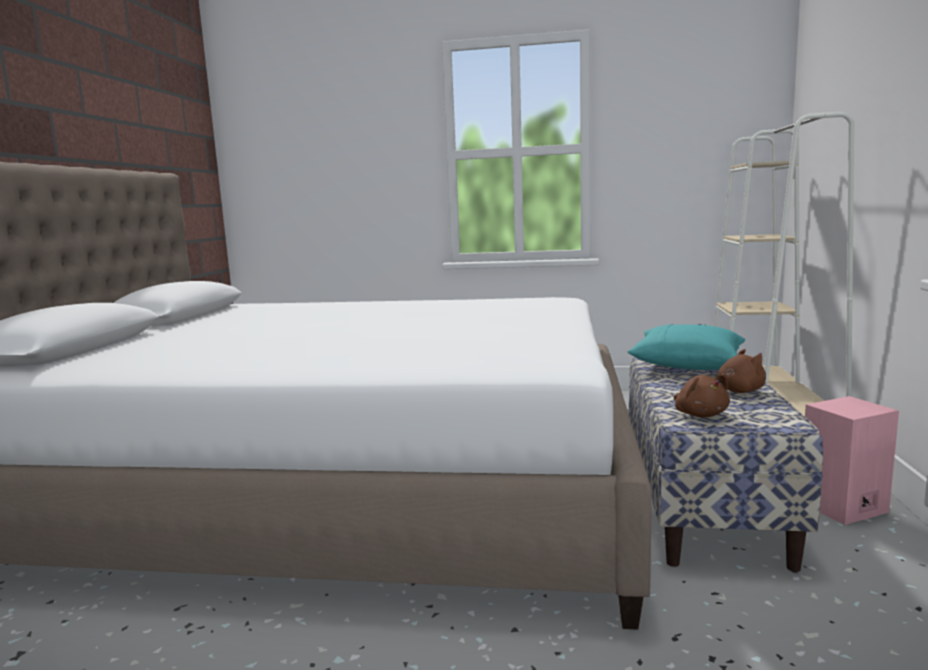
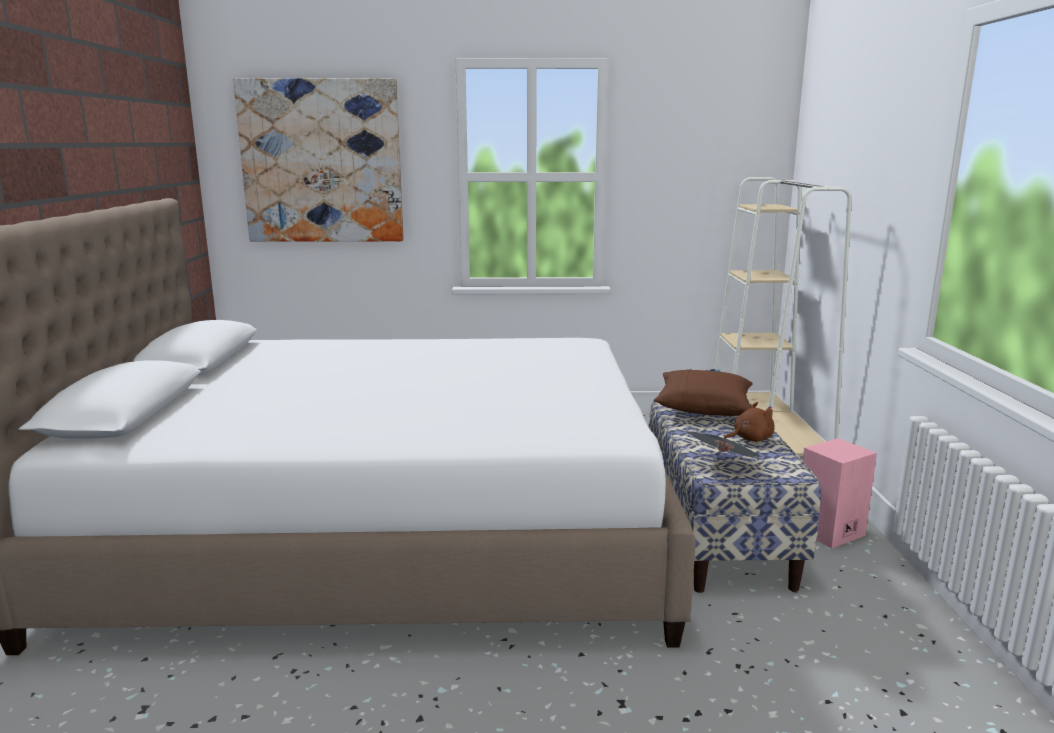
camera: 10 degrees left, 5 degrees up
(322, 148) = (322, 162): none -> picture
(687, 365) = (704, 409): turquoise pillow -> brown pillow
(700, 414) = (723, 465): brown plush toy -> newspaper

